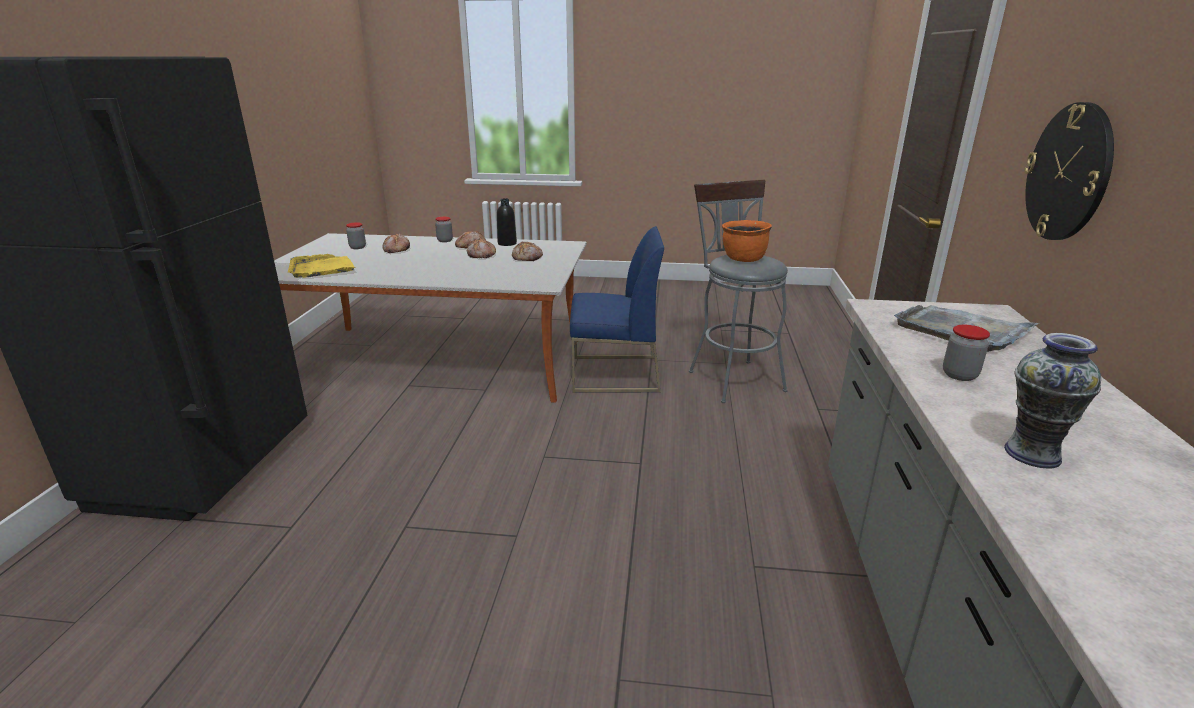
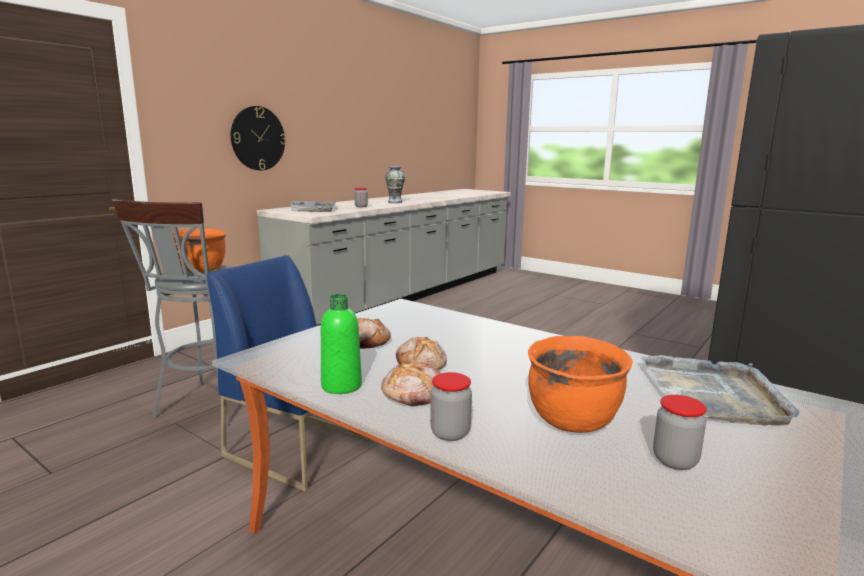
camera: 150 degrees left, 10 degrees down
(322, 268) = (713, 394): yellow tray -> grey tray
(396, 250) = (573, 421): bread -> orange cooking pot
(507, 243) = (341, 386): black bottle -> green bottle

